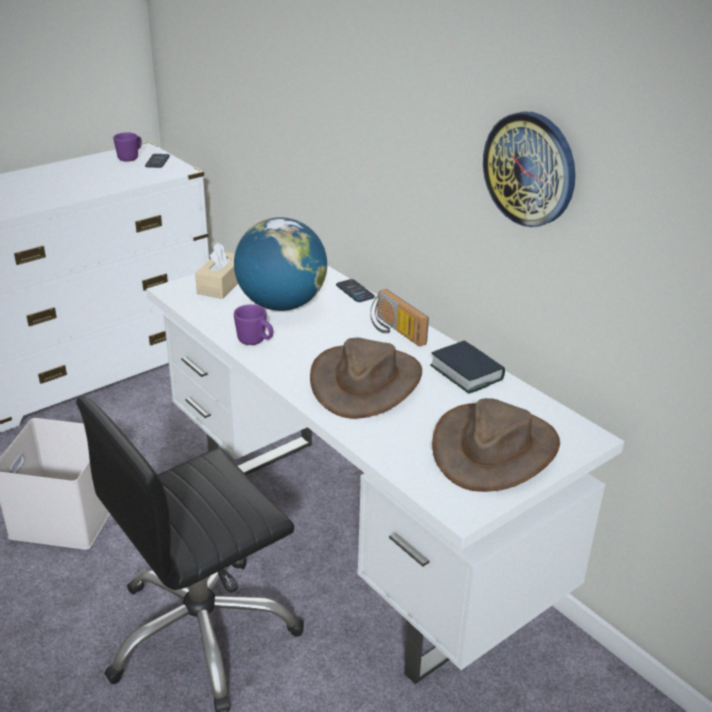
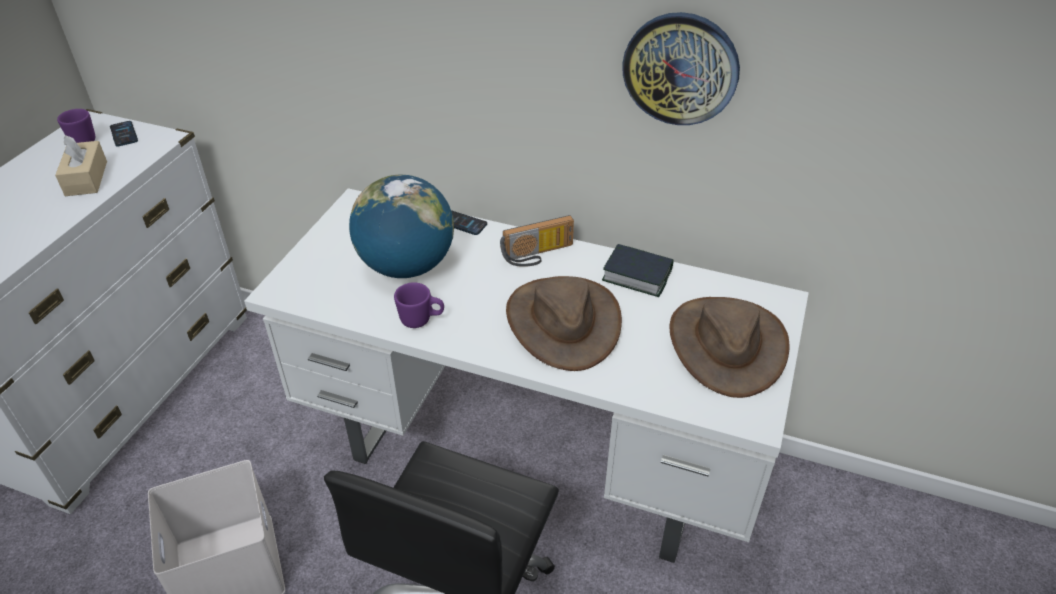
camera: 30 degrees left, 10 degrees up
(221, 284) = (323, 265): beige tissue box -> beige tissue box (86, 178)
(394, 331) = (538, 255): radio -> radio turned 45 degrees counterclockwise

